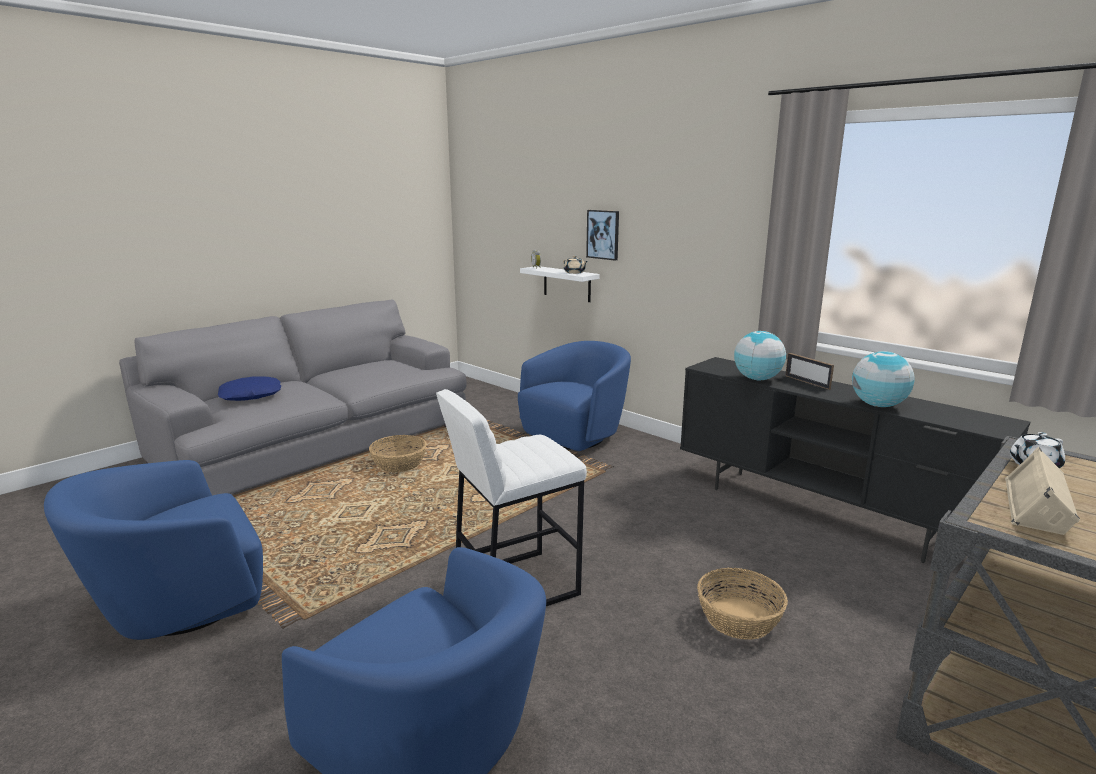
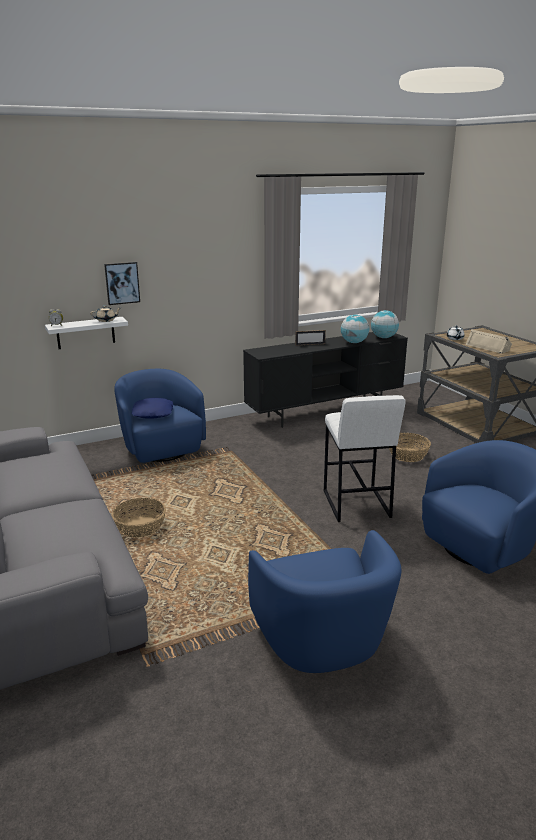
camera: 70 degrees left, 5 degrees up
(250, 395) = (51, 537): blue pillow -> blue pillow (153, 413)
(757, 379) = (296, 351): globe -> globe (383, 337)

